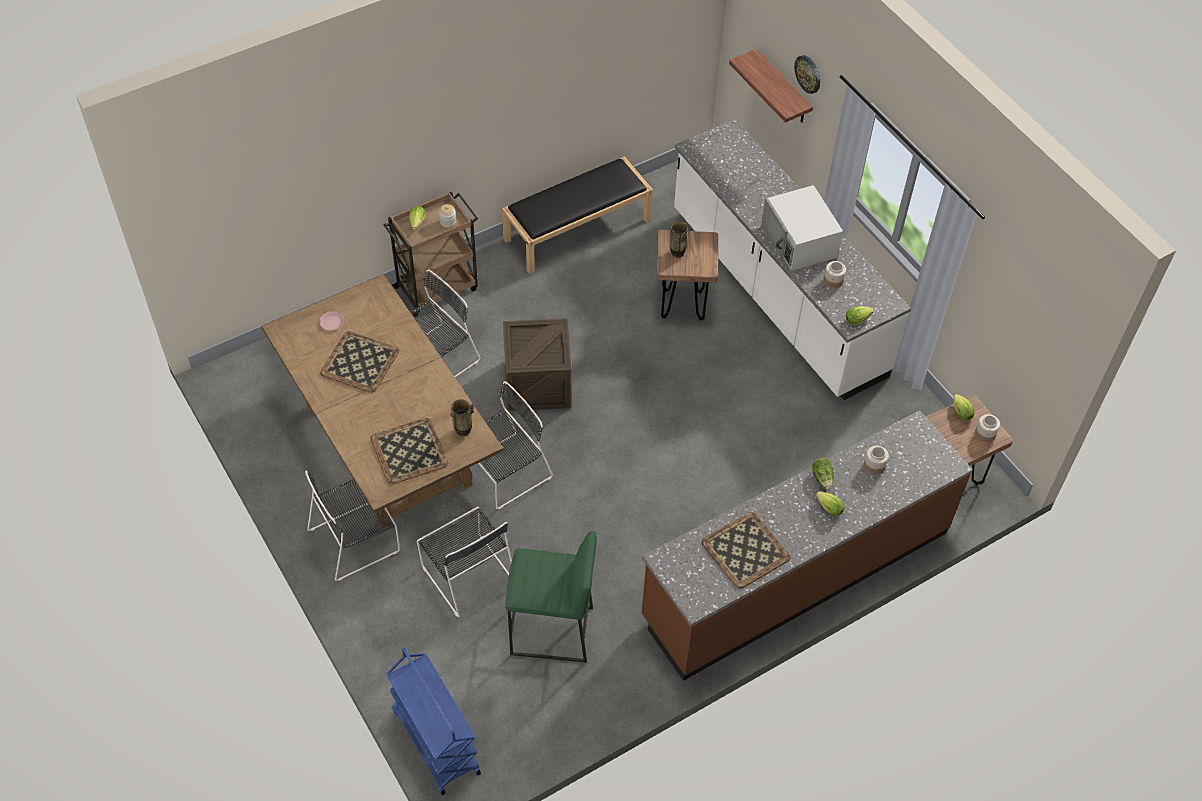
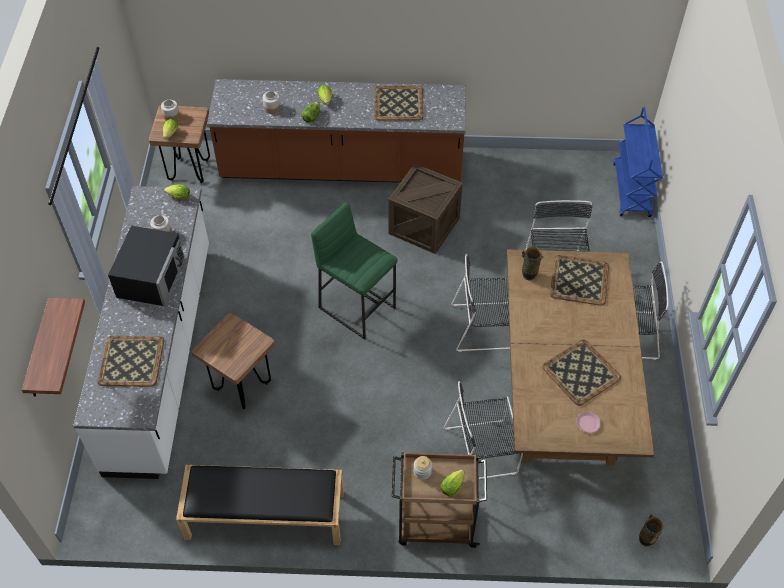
camera: 145 degrees left, 0 degrees up
(537, 384) = (411, 382): crate -> crate (424, 226)
(551, 632) = (521, 211): green stool -> green stool (357, 307)
(677, 253) = (241, 349): vase -> vase (646, 540)
(742, 175) = (131, 361): none -> tray
(799, 241) = (151, 276): white microwave -> black microwave
(808, 74) = (34, 290): wall clock -> none

